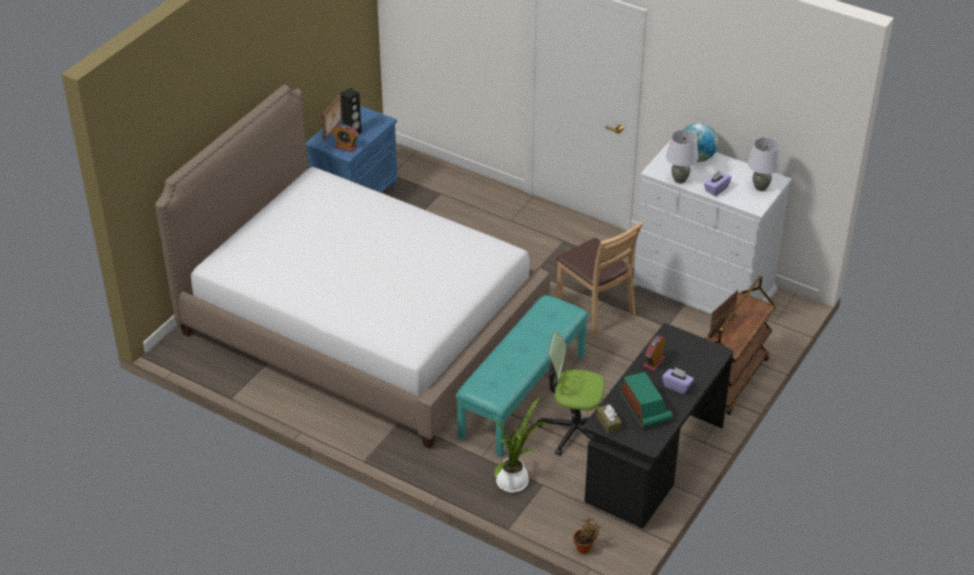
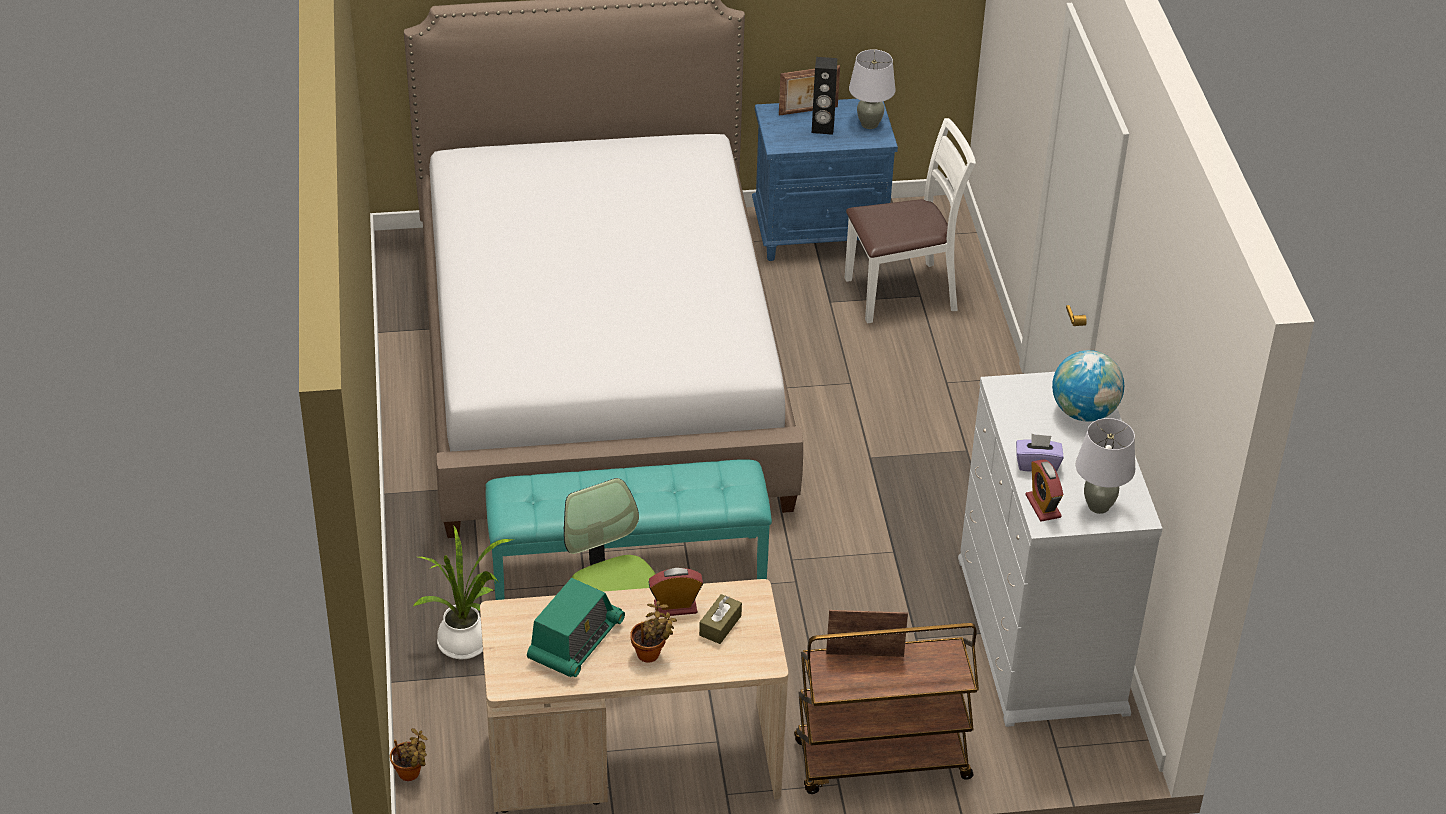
camera: 50 degrees right, 0 degrees up
(346, 147) = (789, 137): alarm clock -> alarm clock (1043, 506)
(432, 198) = (902, 293): none -> white chair
(595, 308) = (869, 550): brown chair -> none
(608, 423) = (510, 622): brown tissue box -> brown tissue box (720, 625)
(653, 463) = (633, 762): black desk -> beige desk
(677, 386) = (651, 654): purple tissue box -> potted plant
(679, 180) = (1012, 419): grey table lamp -> grey table lamp (869, 124)

